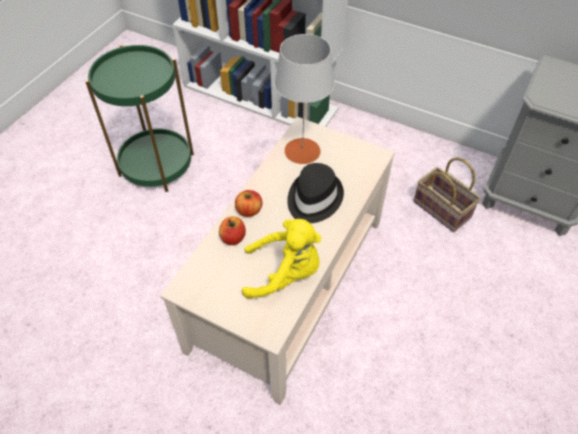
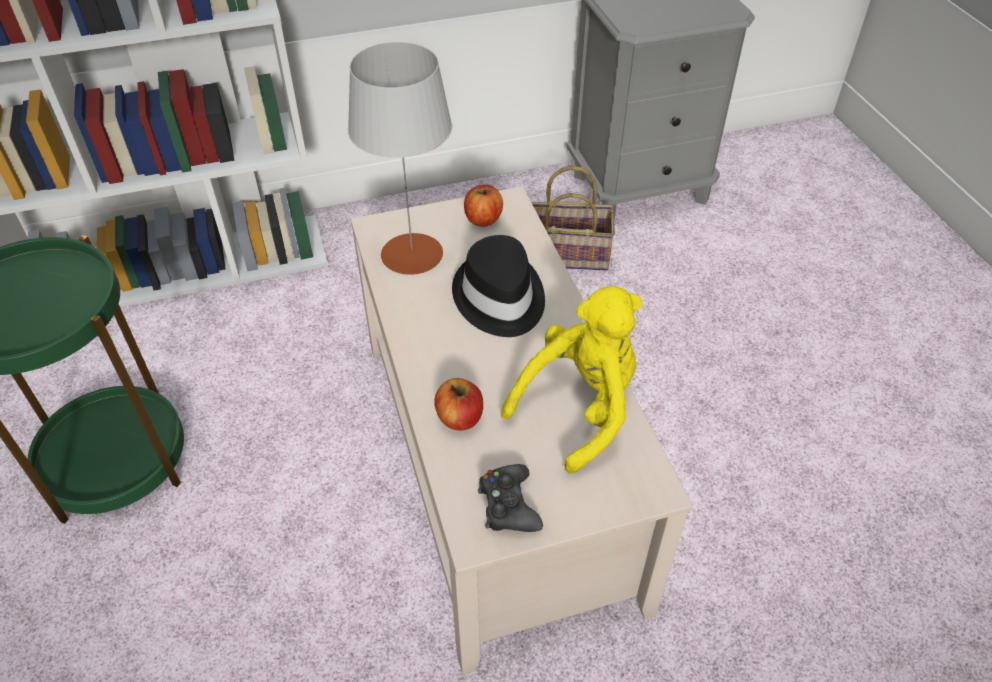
camera: 45 degrees left, 5 degrees down
(207, 288) = (508, 505): none -> black game controller
(249, 210) = (436, 370): apple -> apple (483, 219)

